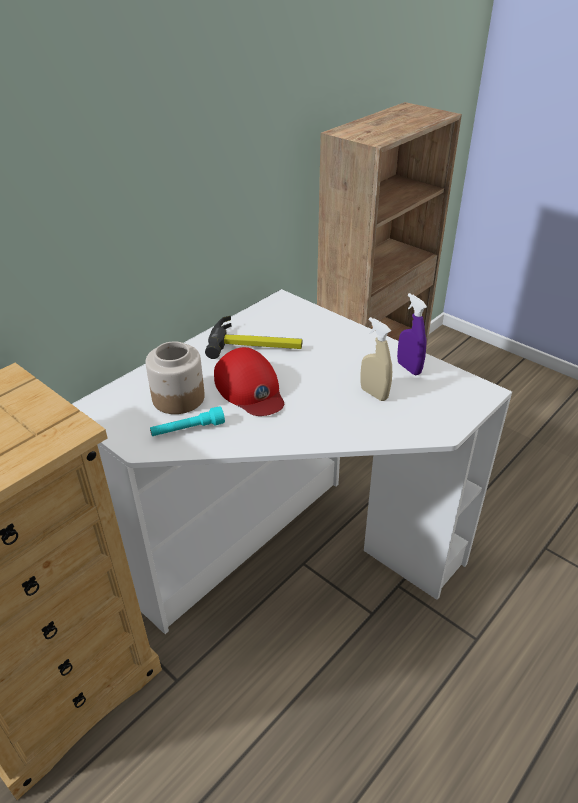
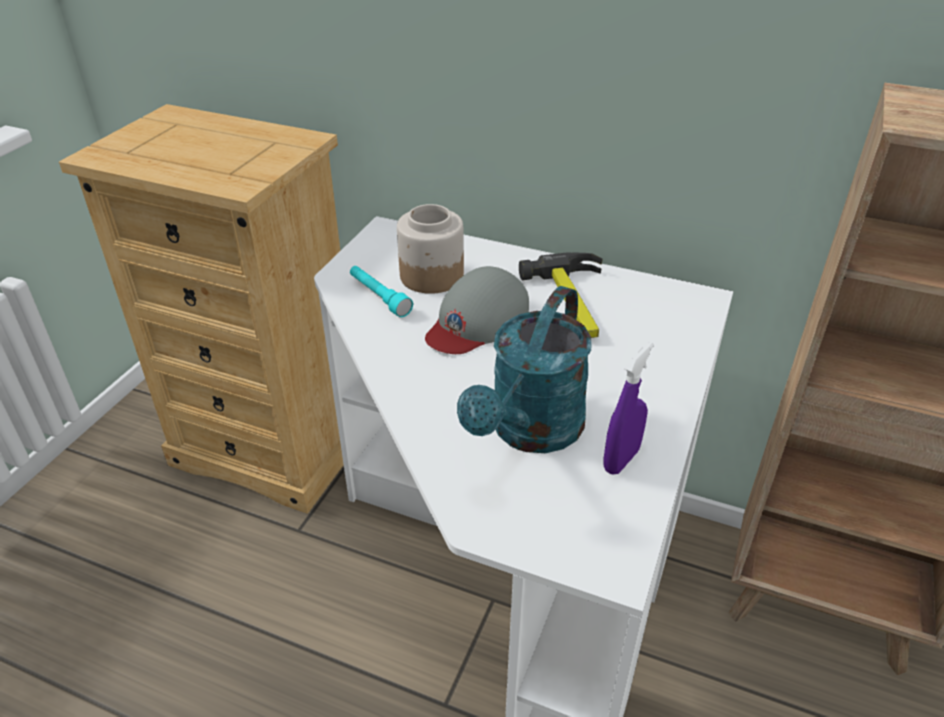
camera: 70 degrees right, 0 degrees up
(250, 389) = (477, 321): red cap -> grey cap
(374, 394) = (530, 432): beige spray bottle -> turquoise watering can

